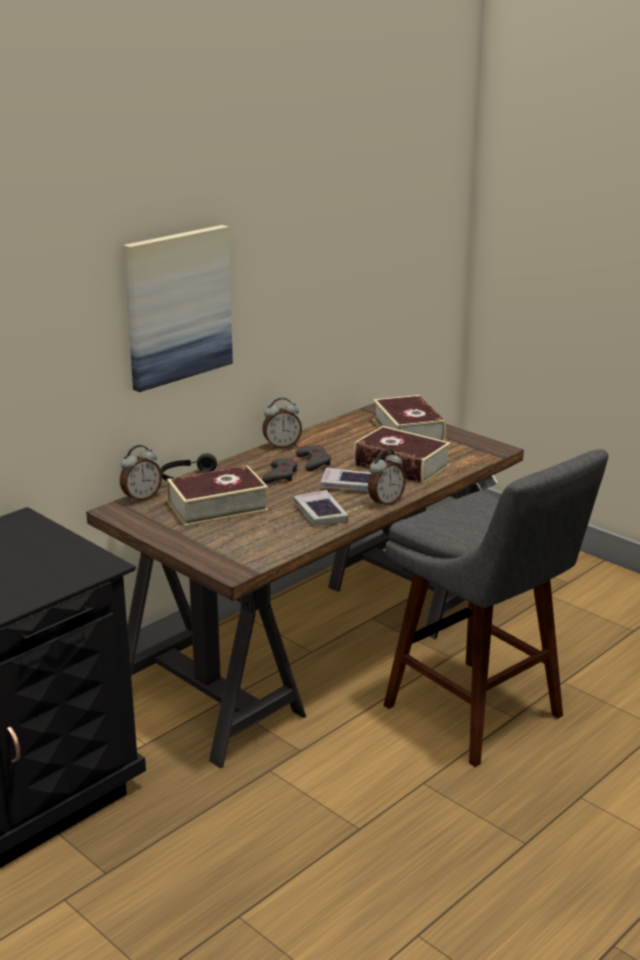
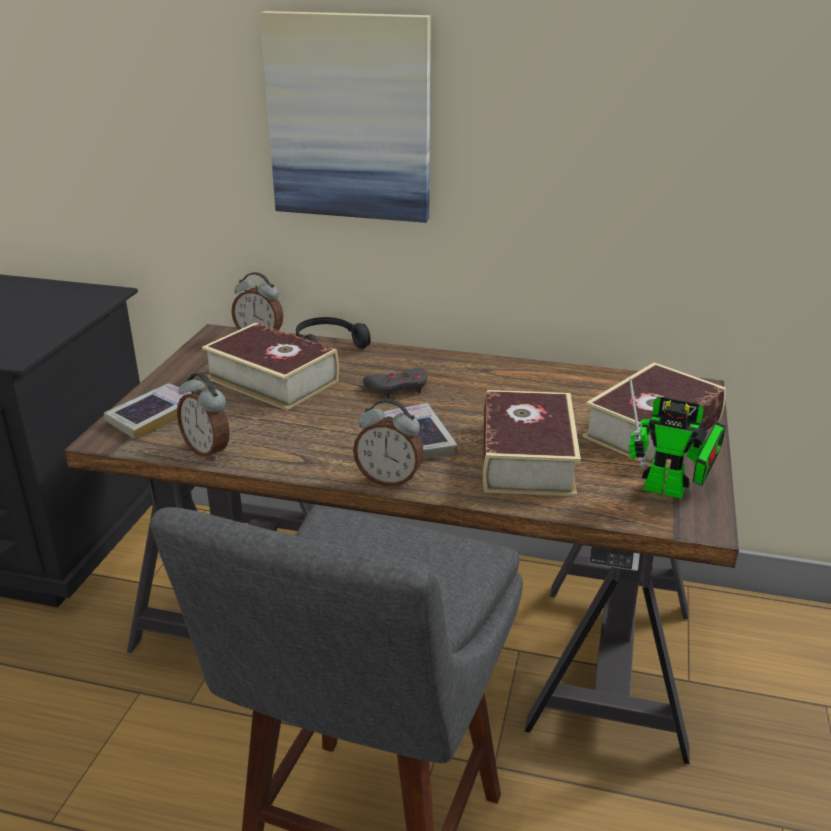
camera: 60 degrees right, 5 degrees up
(282, 446) = (484, 364): alarm clock -> alarm clock (208, 450)
(314, 462) = (462, 395): grey game controller -> none
(320, 513) = (310, 444): book -> book (153, 416)
(467, 446) = (671, 491): none -> toy robot

